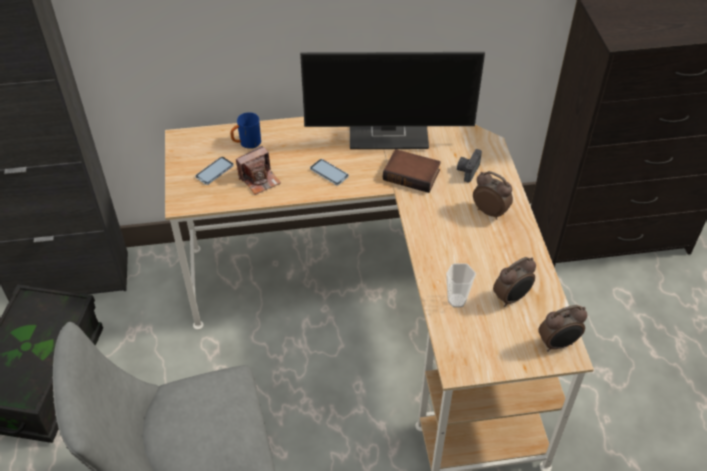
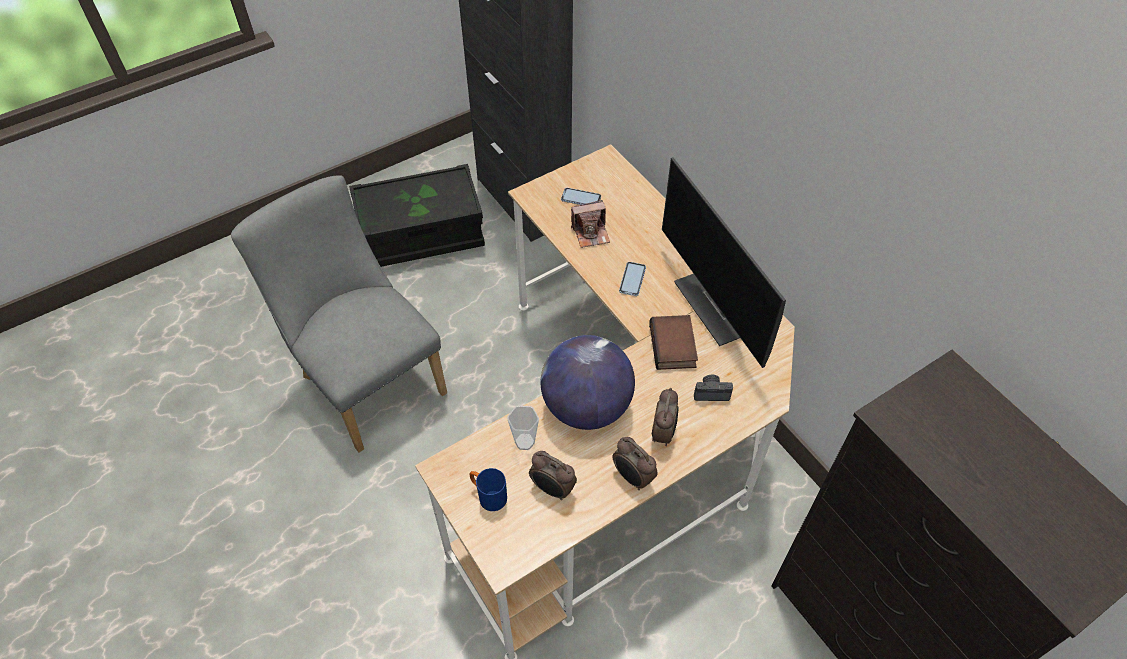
camera: 65 degrees right, 5 degrees up
(246, 143) = (631, 204): blue mug -> blue mug (488, 496)
(259, 179) = (591, 233): camera -> camera turned 45 degrees counterclockwise
(442, 248) = (586, 407): none -> globe
(558, 344) = (512, 550): alarm clock -> alarm clock (632, 477)

